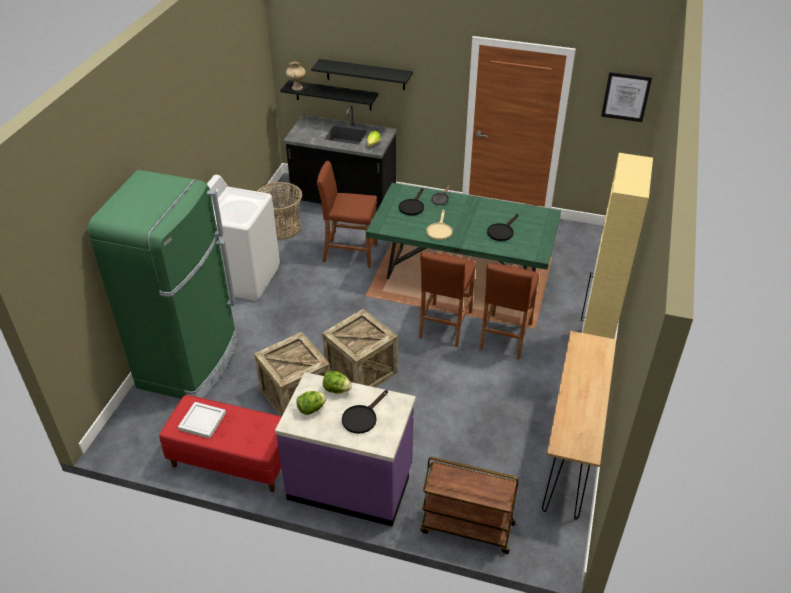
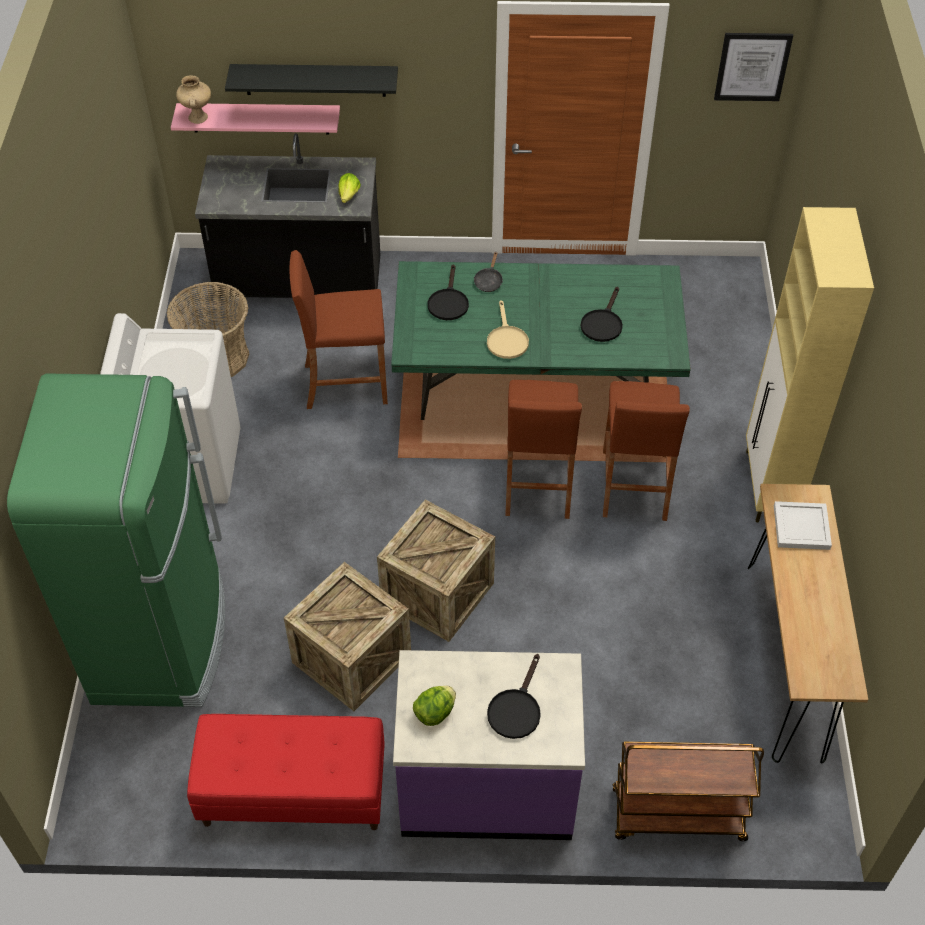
camera: 15 degrees left, 10 degrees up
(201, 421) = (246, 755): white tray -> white tray (800, 528)
(333, 95) = (260, 118): black shelf -> pink shelf
(336, 389) = (460, 670): lettuce -> none

